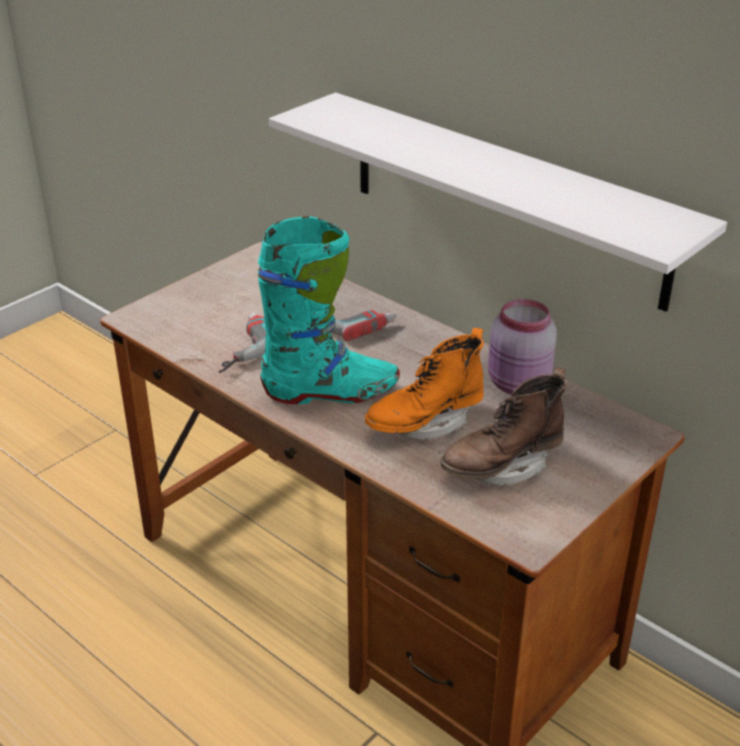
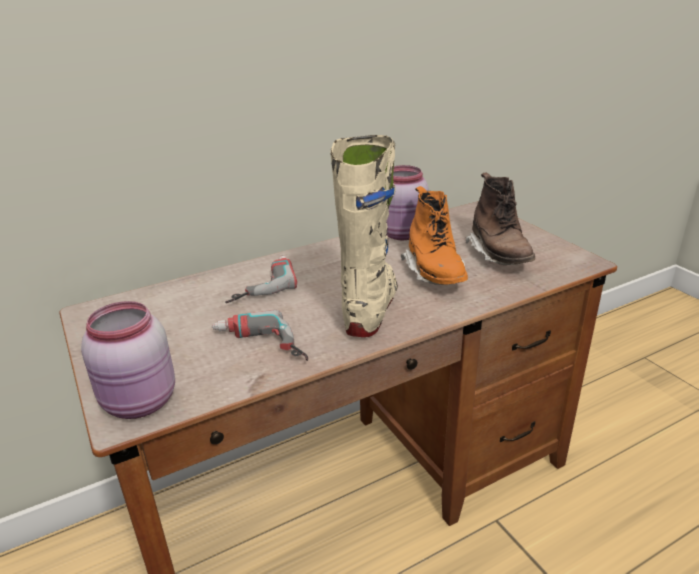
camera: 70 degrees left, 5 degrees down
(152, 318) = (141, 403): none -> pink jar
(331, 392) = (370, 307): turquoise boot -> beige boot
(504, 198) = (329, 108): white shelf -> none

